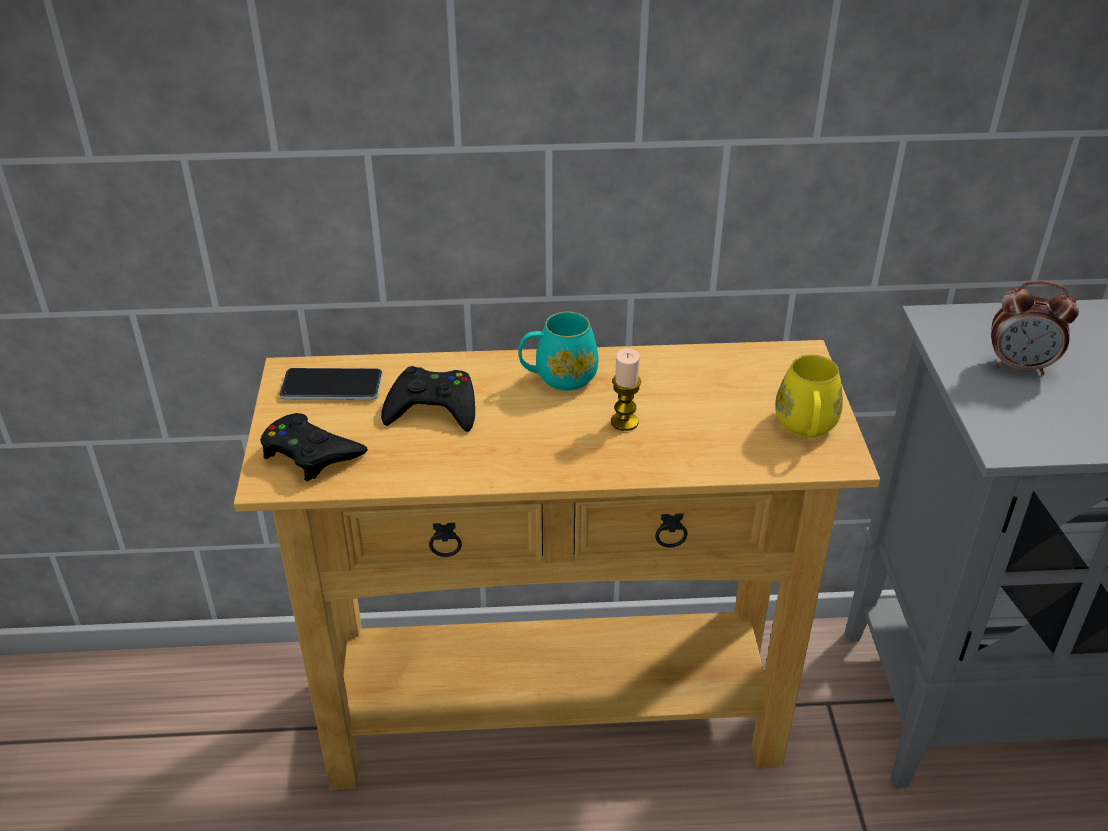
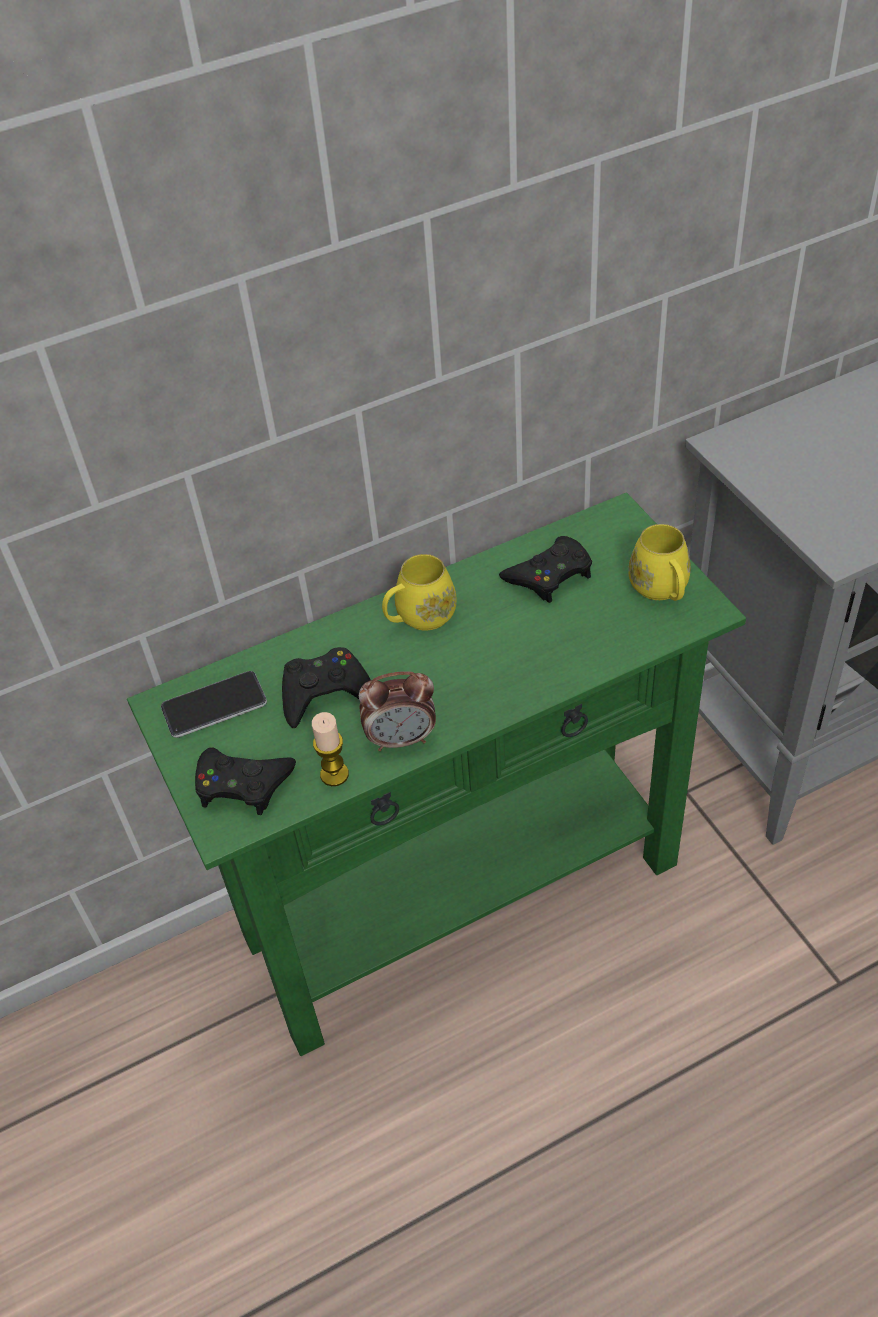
camera: 20 degrees left, 10 degrees up
(554, 714) = (462, 900): beige console table -> green console table
(558, 377) = (420, 617): turquoise mug -> yellow mug
(624, 422) = (506, 642): candle -> candle (334, 774)
(703, 382) = (550, 575): none -> black game controller
(1020, 366) = (812, 469): alarm clock -> alarm clock (401, 739)

